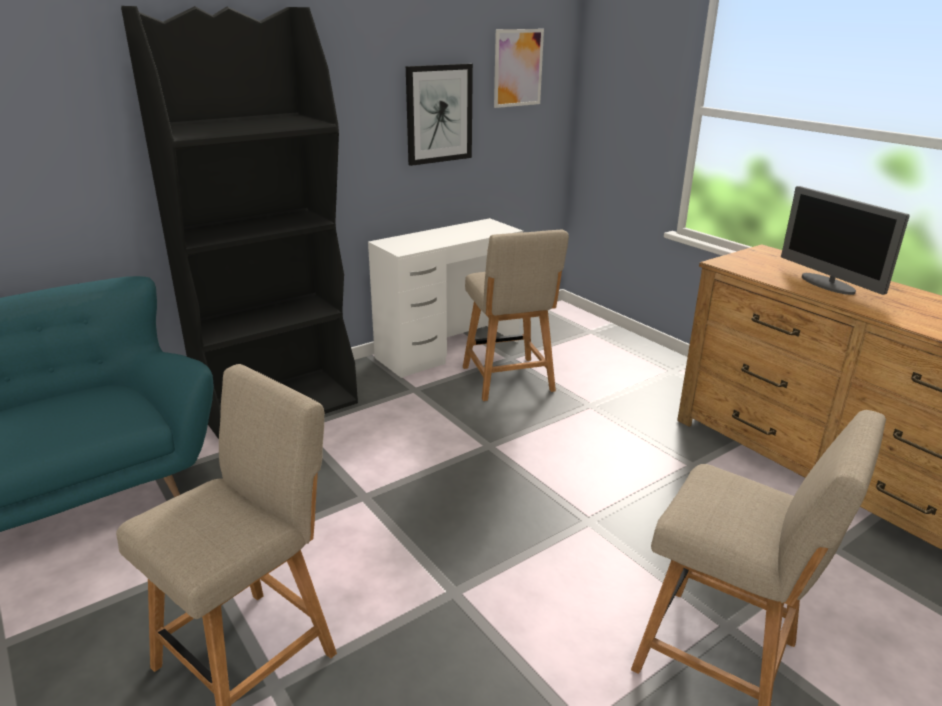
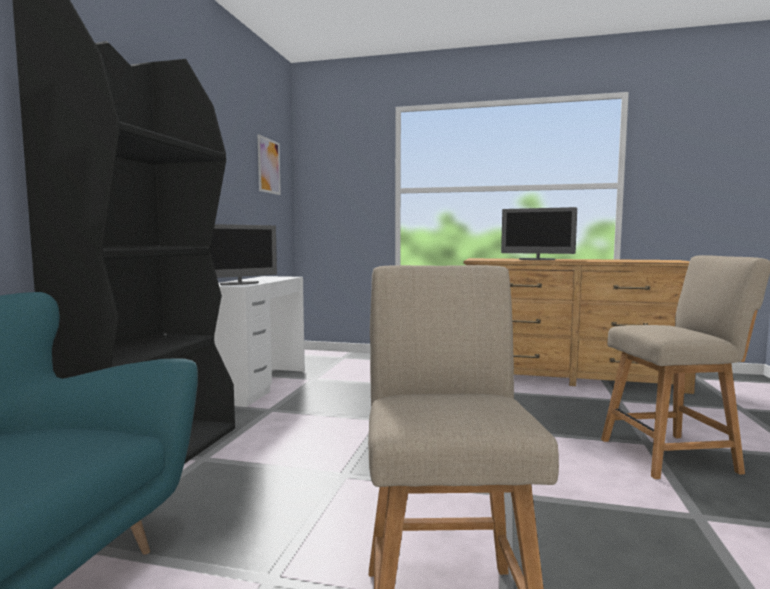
camera: 40 degrees left, 20 degrees down
(413, 244) = (240, 283): none -> monitor
(439, 114) = (232, 187): picture -> none
(509, 381) = (334, 388): beige chair -> none

